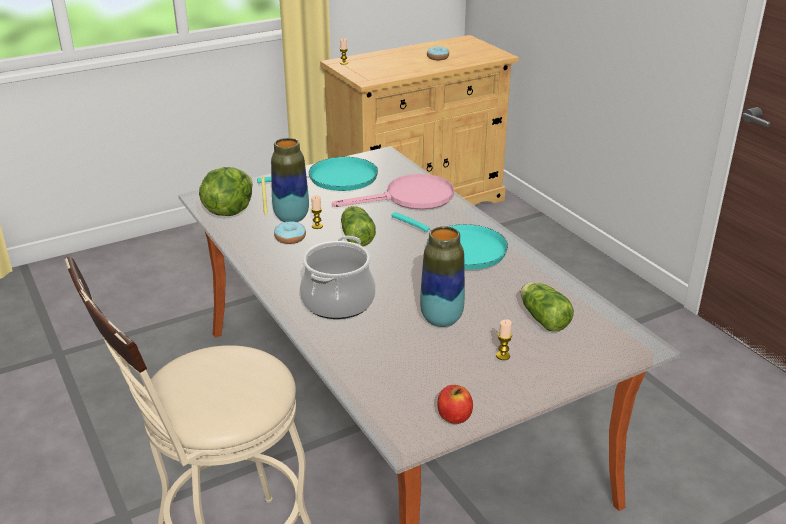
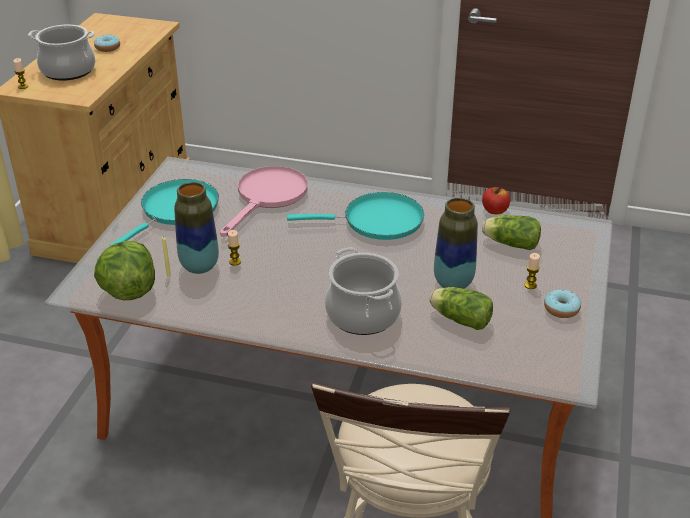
camera: 45 degrees left, 5 degrees up
(290, 238) = (231, 284): donut -> donut (561, 309)
(356, 236) = (282, 253): lettuce -> lettuce (459, 319)
(387, 63) = (68, 70): none -> cooking pot
(454, 416) = (571, 346): apple -> apple (494, 210)

